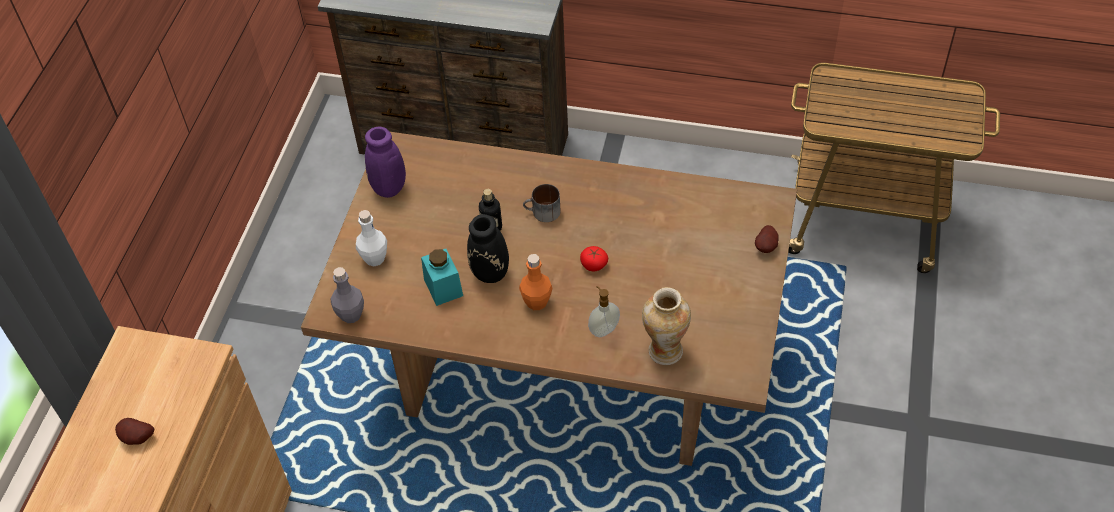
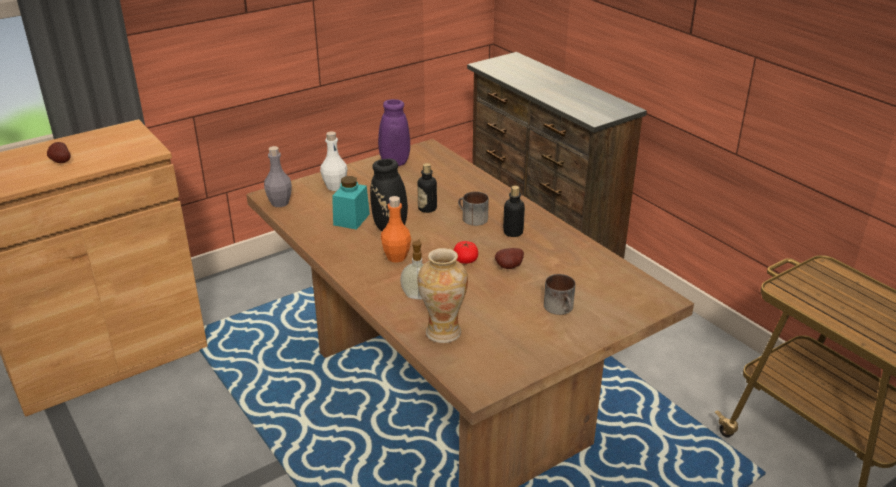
camera: 40 degrees right, 20 degrees down
(594, 206) = (513, 232): none -> bottle
(718, 262) = (561, 308): none -> mug
(767, 247) = (616, 321): potato -> potato (510, 267)

